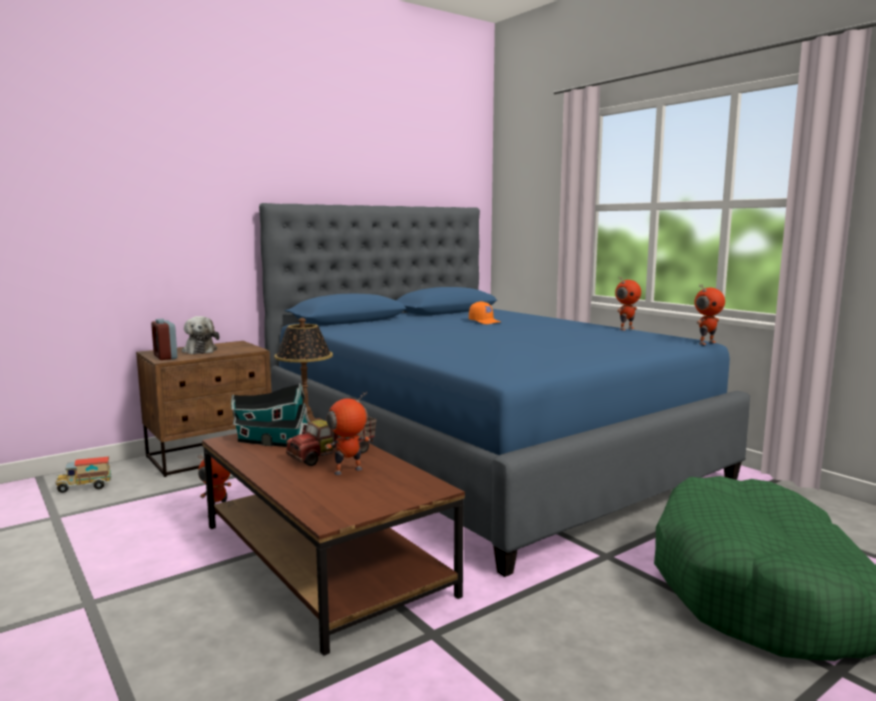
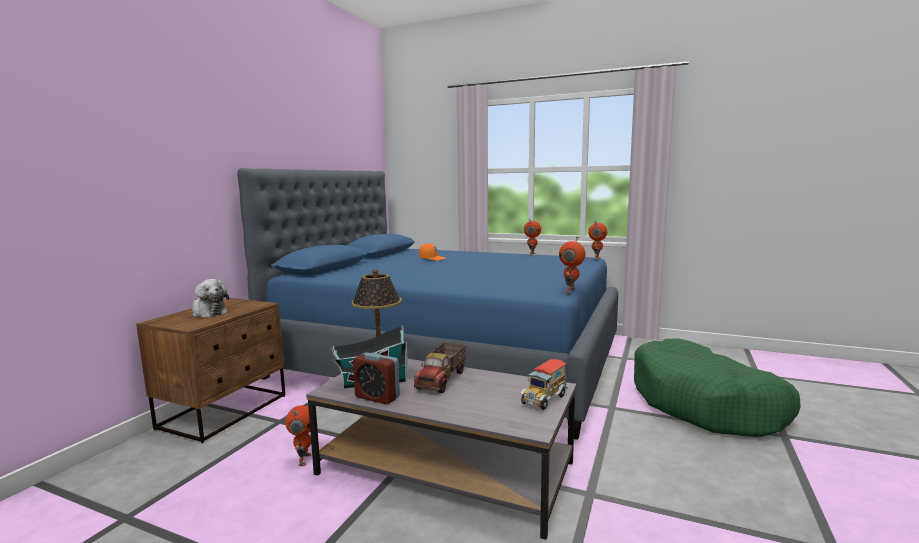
camera: 30 degrees left, 0 degrees up
(84, 487) = (120, 478): toy truck -> toy truck (543, 400)
(165, 357) = (185, 323): alarm clock -> alarm clock (377, 397)
(323, 558) = (445, 467): brown coffee table -> grey coffee table
(348, 471) = (478, 390): toy robot -> toy robot (571, 291)

